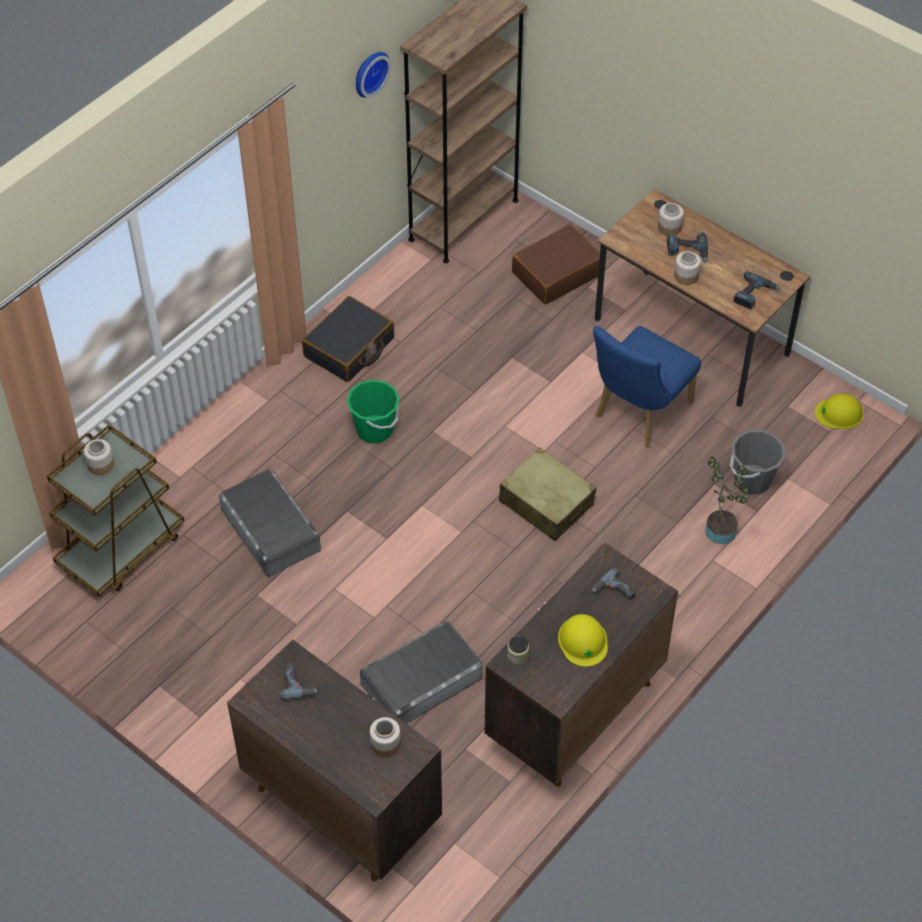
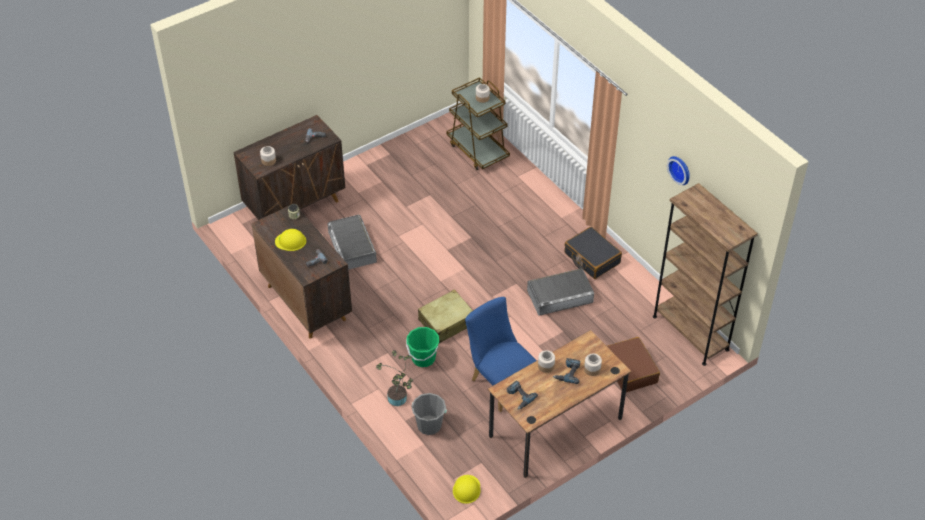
camera: 105 degrees right, 5 degrees down
(270, 529) = (470, 205): grey storage box -> grey storage box (560, 296)
(375, 429) = (525, 258): green bucket -> green bucket (423, 358)

